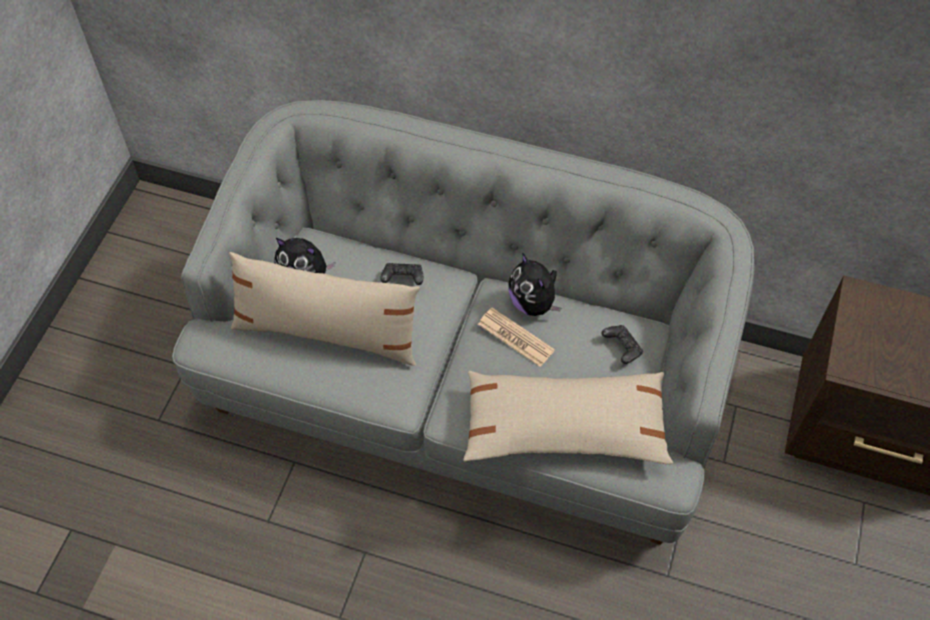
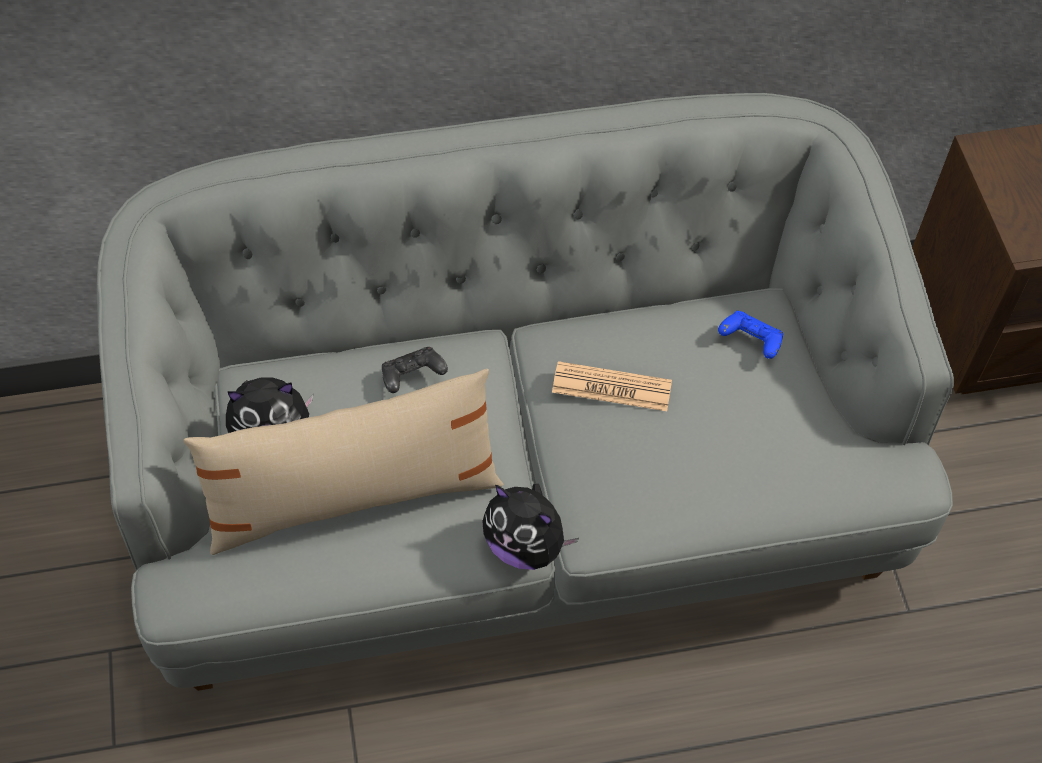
camera: 30 degrees left, 0 degrees up
(533, 303) = (602, 333): plush toy -> plush toy (525, 545)
(564, 426) = (744, 474): beige pillow -> none
(622, 348) = (750, 342): black game controller -> blue game controller

